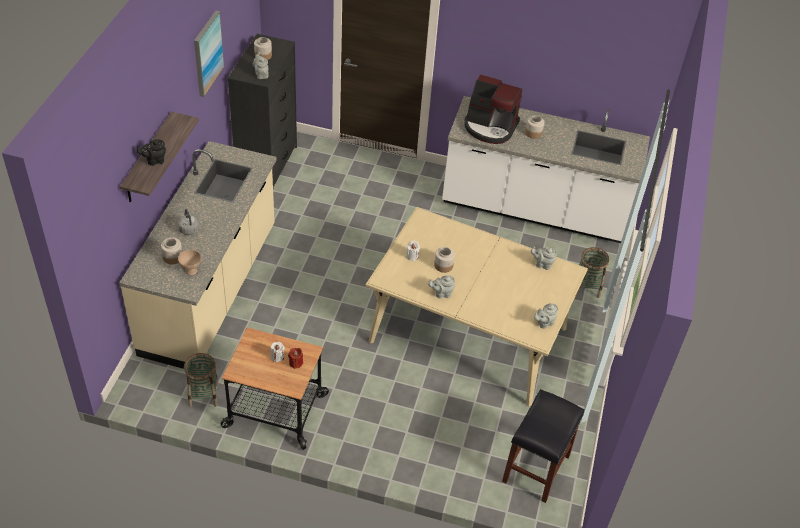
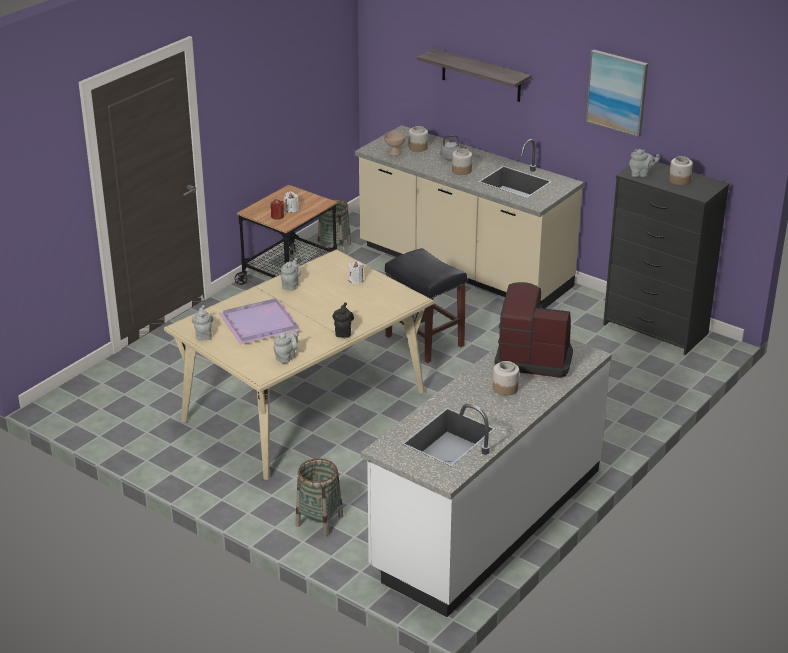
camera: 115 degrees right, 15 degrees down
(154, 161) = (459, 62): black teapot -> black teapot (343, 332)
(443, 265) = (329, 295): jar -> jar (461, 171)
(490, 127) = (533, 357): coffee machine -> coffee machine turned 60 degrees clockwise
(509, 295) = (258, 323): none -> purple tray
(536, 467) = (109, 402): black stool -> black stool (425, 341)

